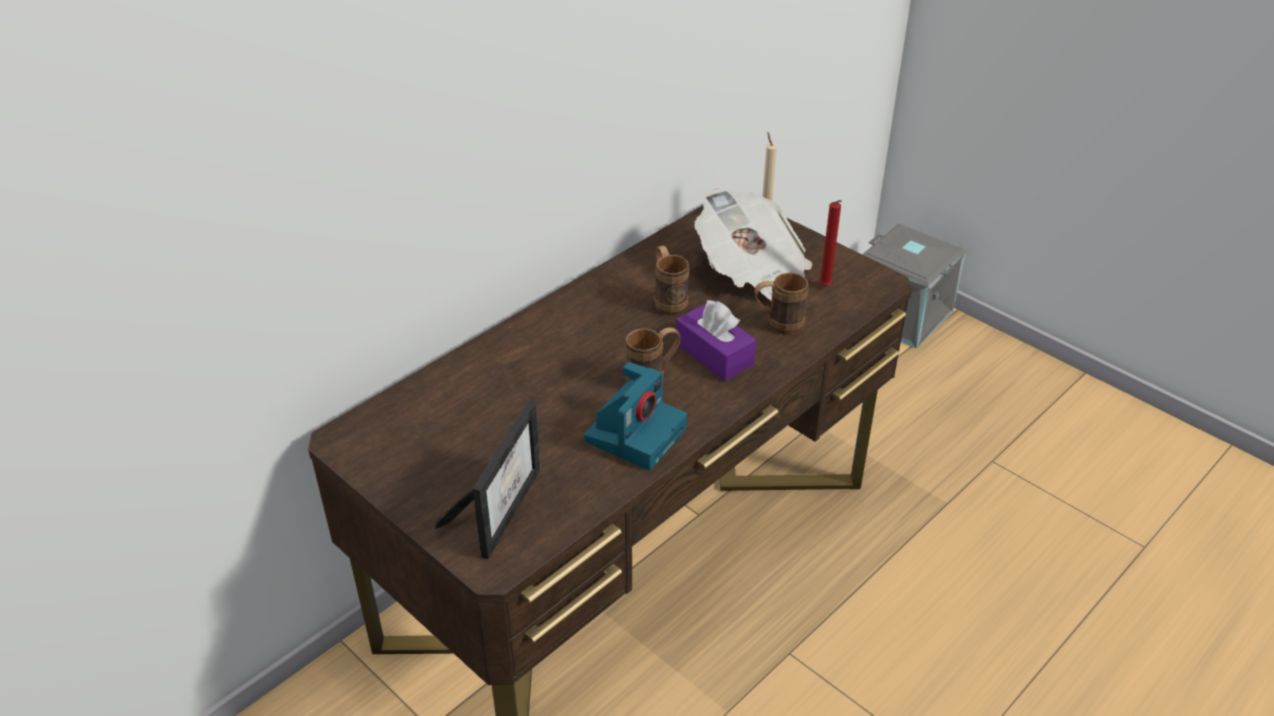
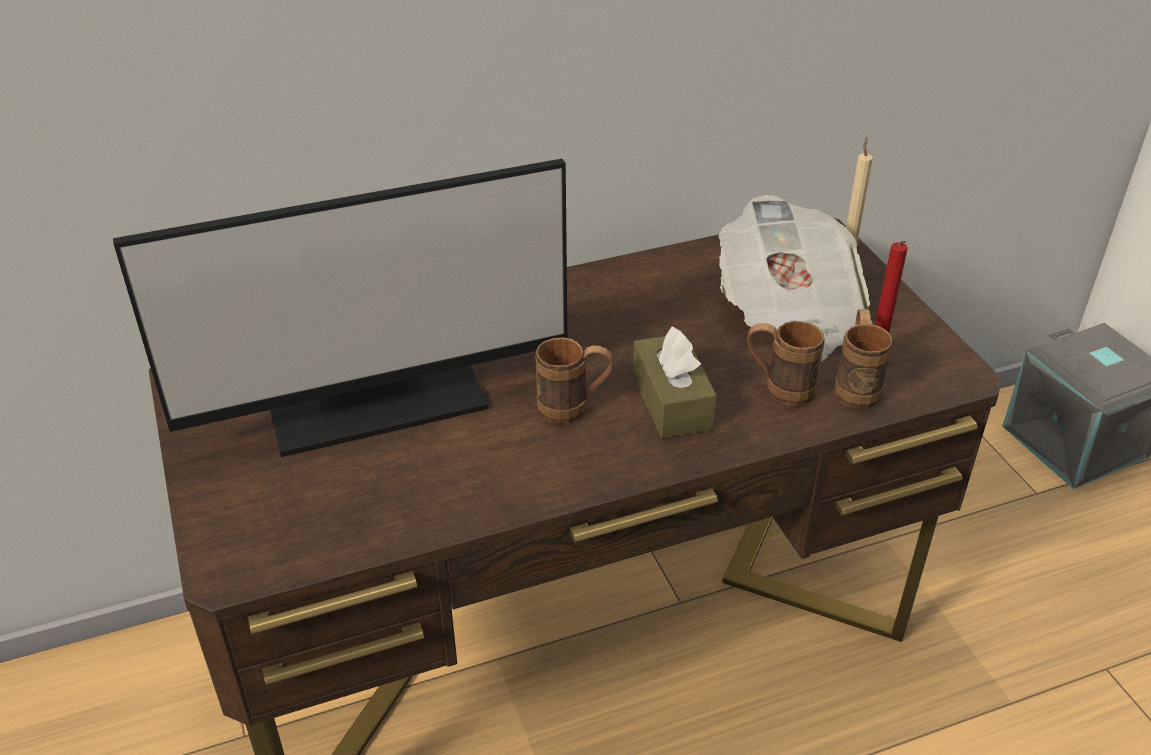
camera: 25 degrees right, 0 degrees up
(501, 507) = (288, 504): picture frame -> none
(504, 415) = (375, 397): none -> monitor
(635, 433) = (506, 468): camera -> none
(668, 300) = (660, 320): brown mug -> brown mug (856, 386)
(714, 354) = (671, 401): purple tissue box -> brown tissue box

